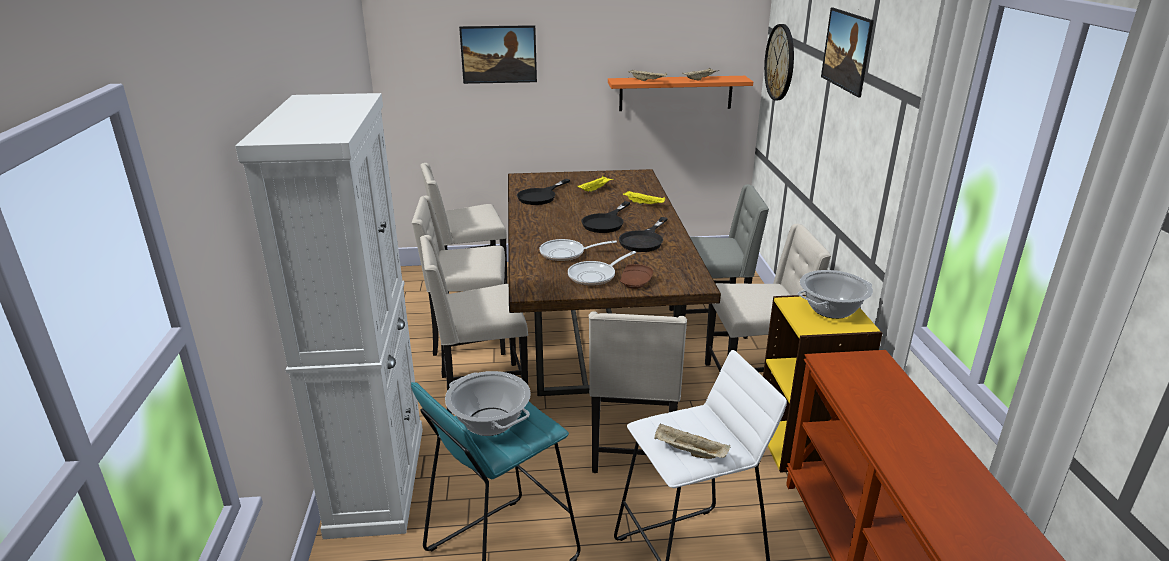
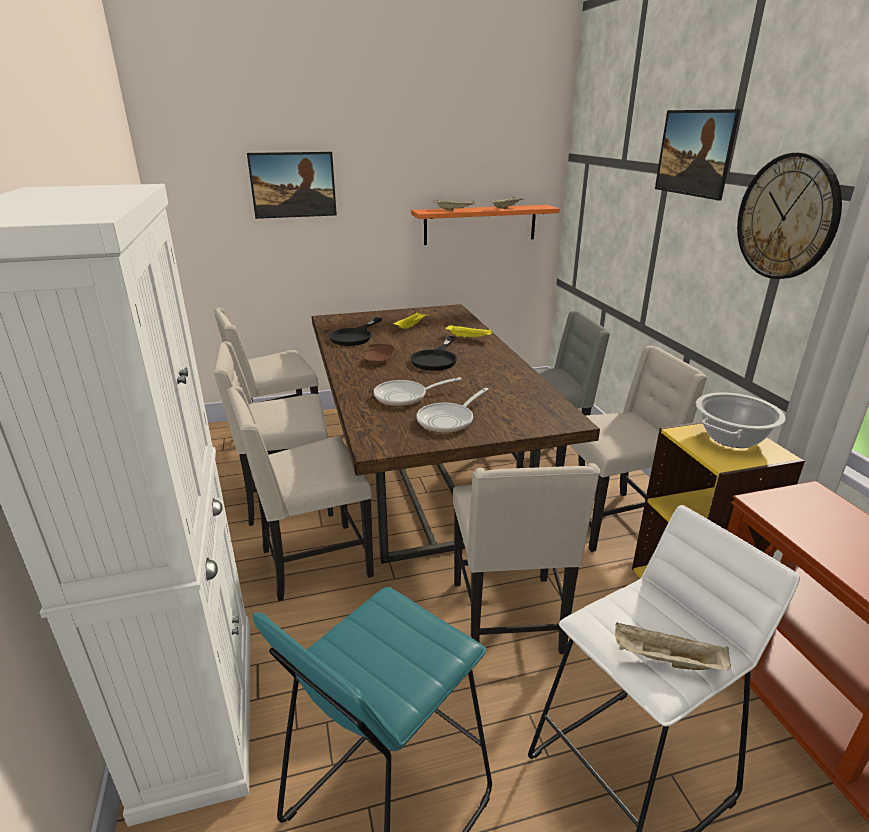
camera: 10 degrees left, 0 degrees up
(489, 422) = (370, 647): cooking pot -> none
(635, 283) = (499, 425): brown plate -> brown plate (379, 360)
(644, 240) = (486, 375): black frying pan -> none
(780, 62) = (589, 186): wall clock -> wall clock (787, 217)

